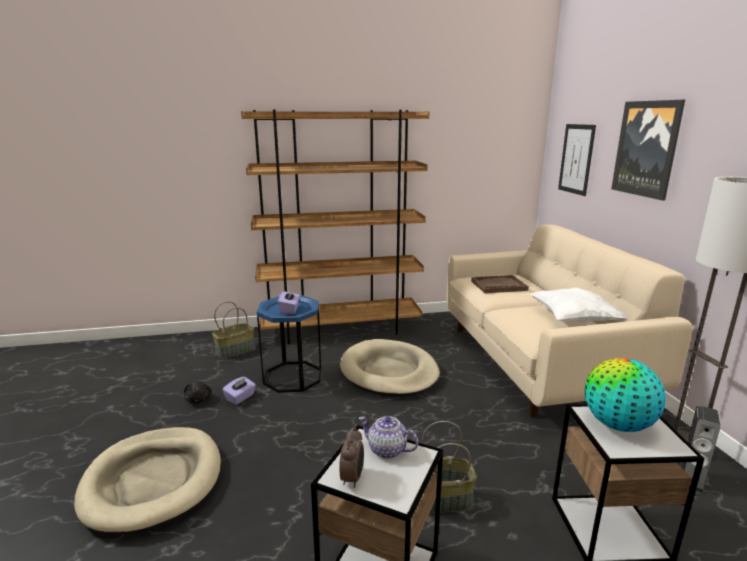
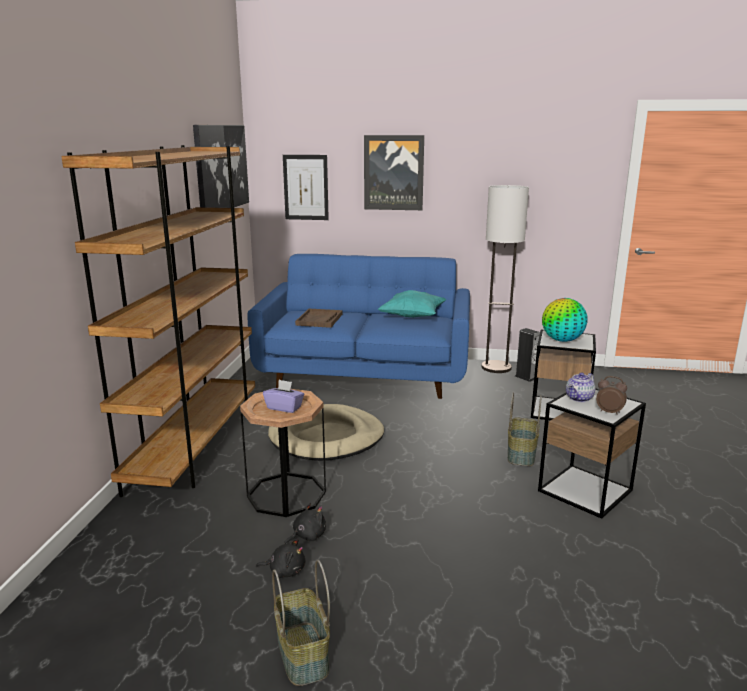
camera: 70 degrees left, 0 degrees up
(153, 481) = (445, 607): beige dog bed -> none
(235, 350) = (165, 533): basket -> basket (301, 653)
(240, 398) = (307, 536): purple tissue box -> black plush toy
(292, 376) = (286, 494): blue side table -> brown side table
(484, 132) = (221, 167): none -> picture
(537, 362) = (366, 374): beige sofa -> blue sofa
(574, 320) = (412, 317): white pillow -> turquoise pillow

